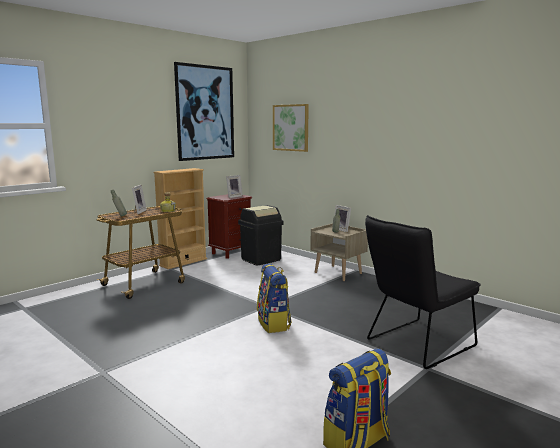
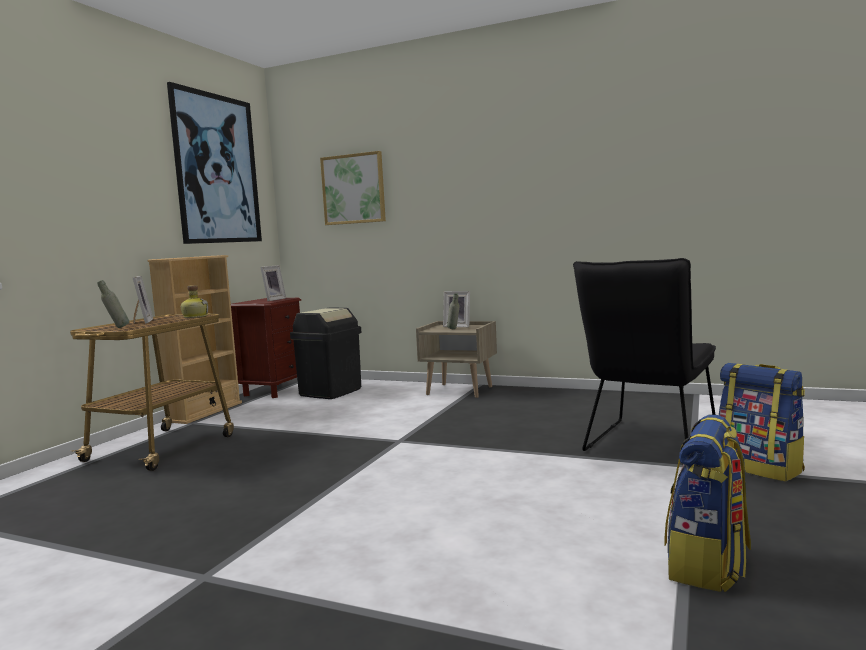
camera: 20 degrees left, 5 degrees down
(274, 324) = (433, 458): backpack -> backpack (760, 468)

